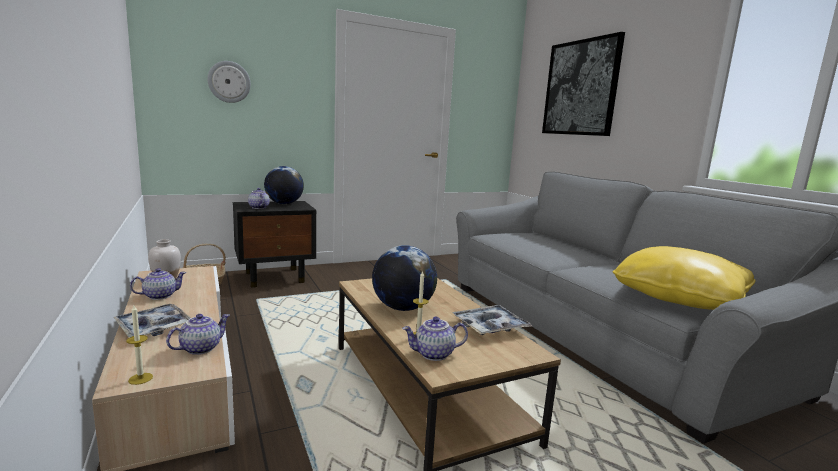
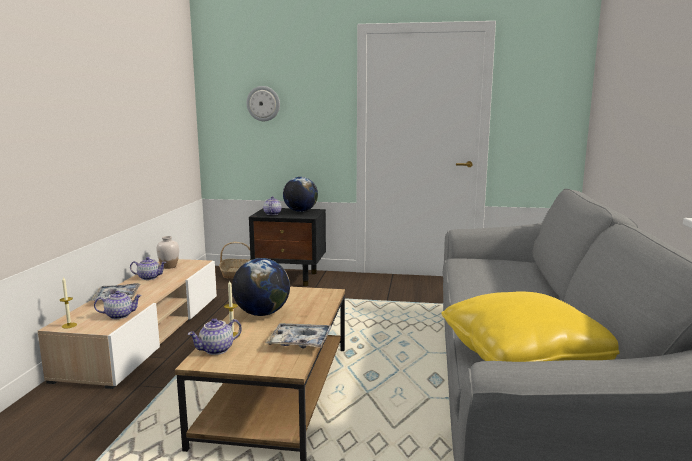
camera: 35 degrees right, 0 degrees up
(434, 354) = (216, 350): teapot -> teapot turned 60 degrees counterclockwise
(580, 88) = (630, 79): picture -> none

